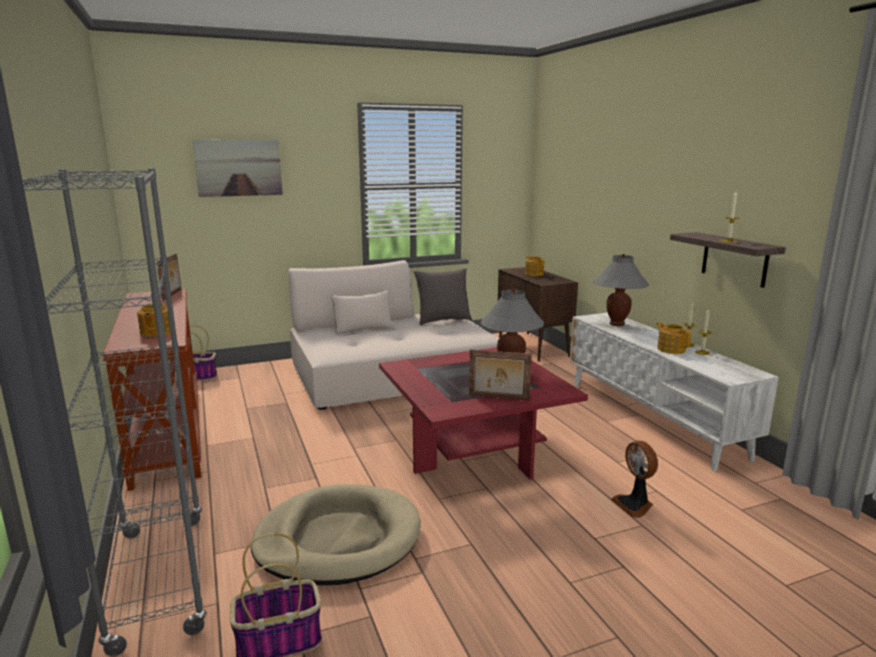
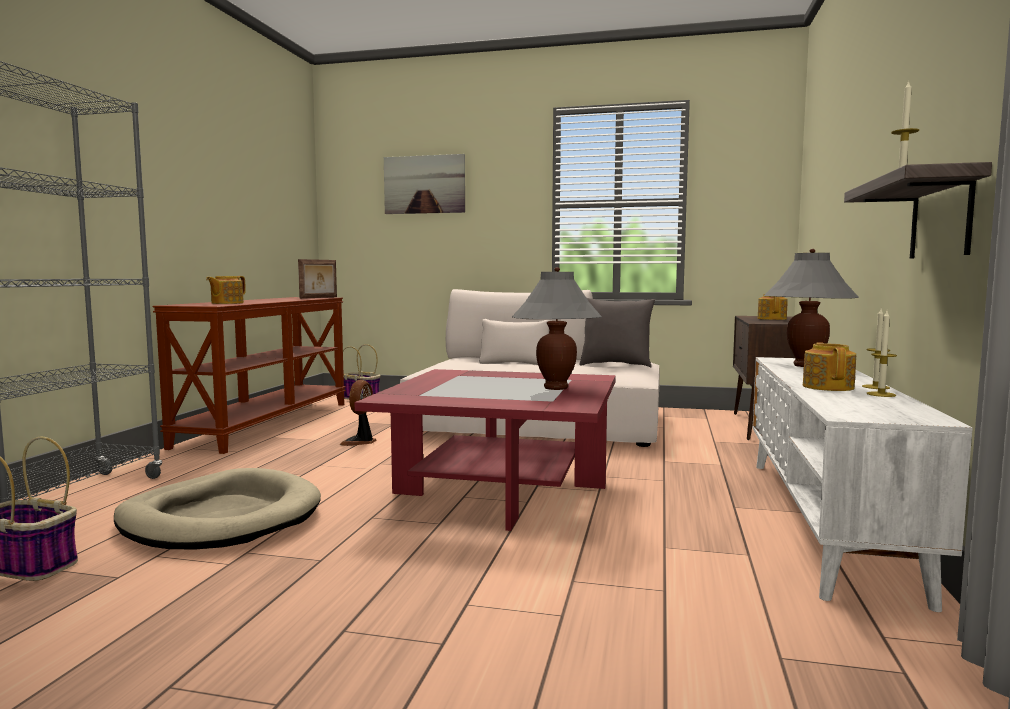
camera: 35 degrees right, 10 degrees down
(498, 397) = (477, 399): picture frame -> none
(634, 505) = (595, 593): fan -> fan (360, 442)

